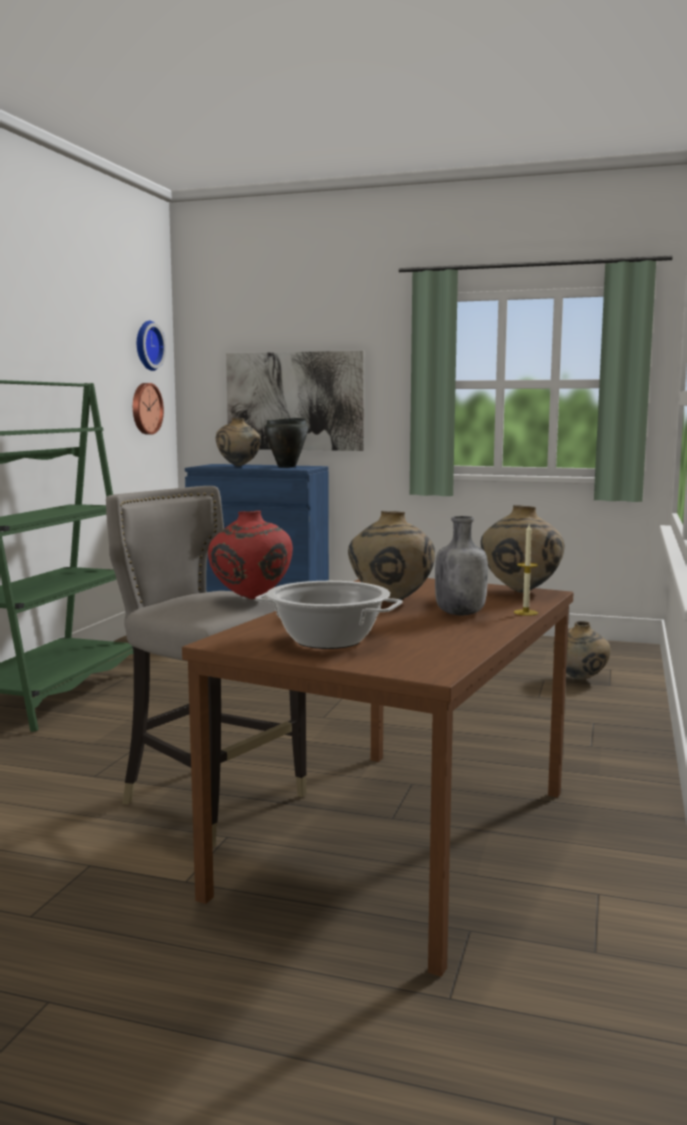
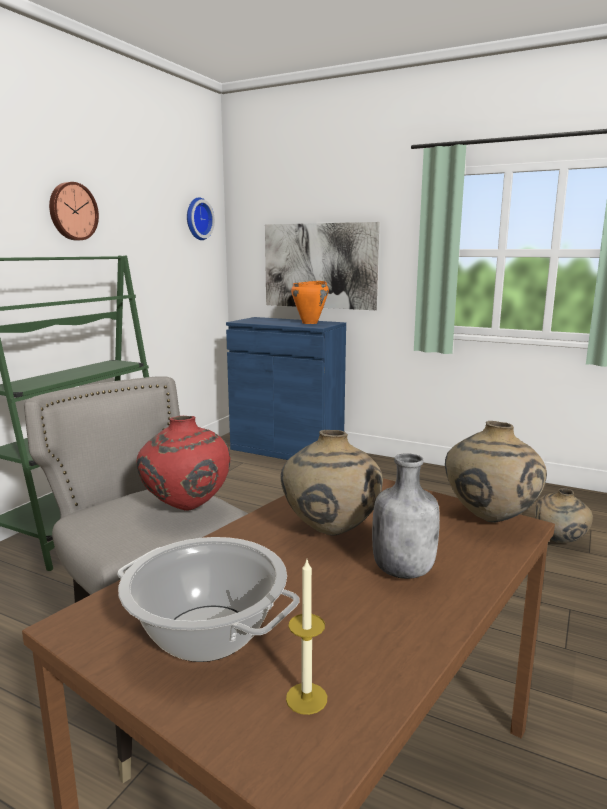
camera: 10 degrees right, 5 degrees up
(145, 408) = (196, 272): wall clock -> wall clock (72, 211)
(239, 466) = (271, 321): beige vase -> none
(287, 467) = (310, 323): black cooking pot -> orange cooking pot
(525, 612) = (487, 575): candle -> candle (306, 698)

